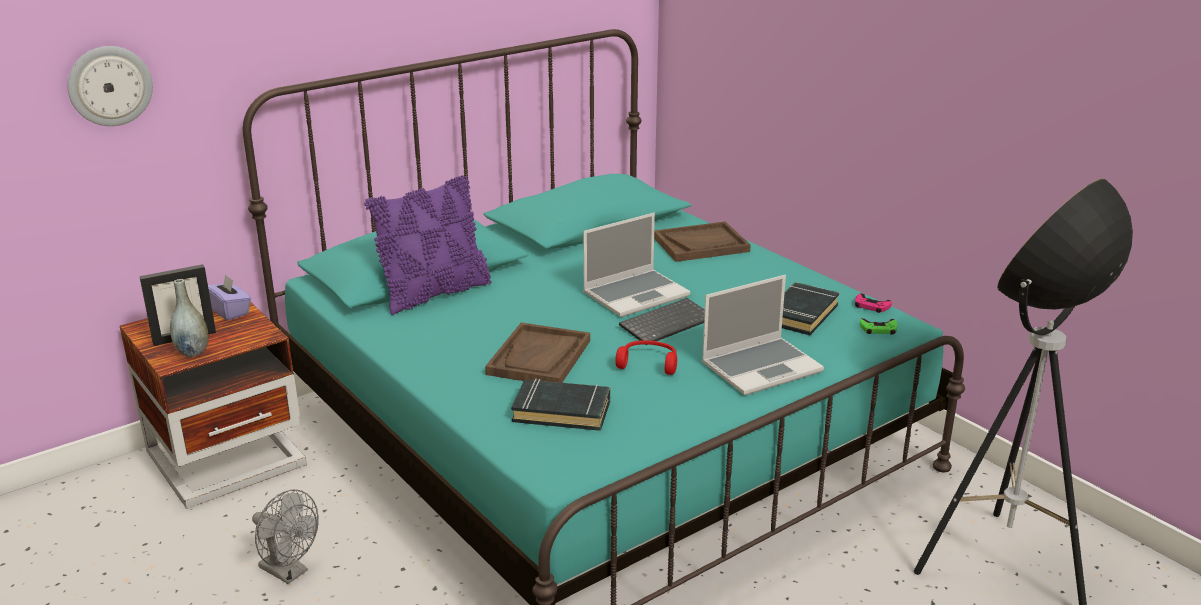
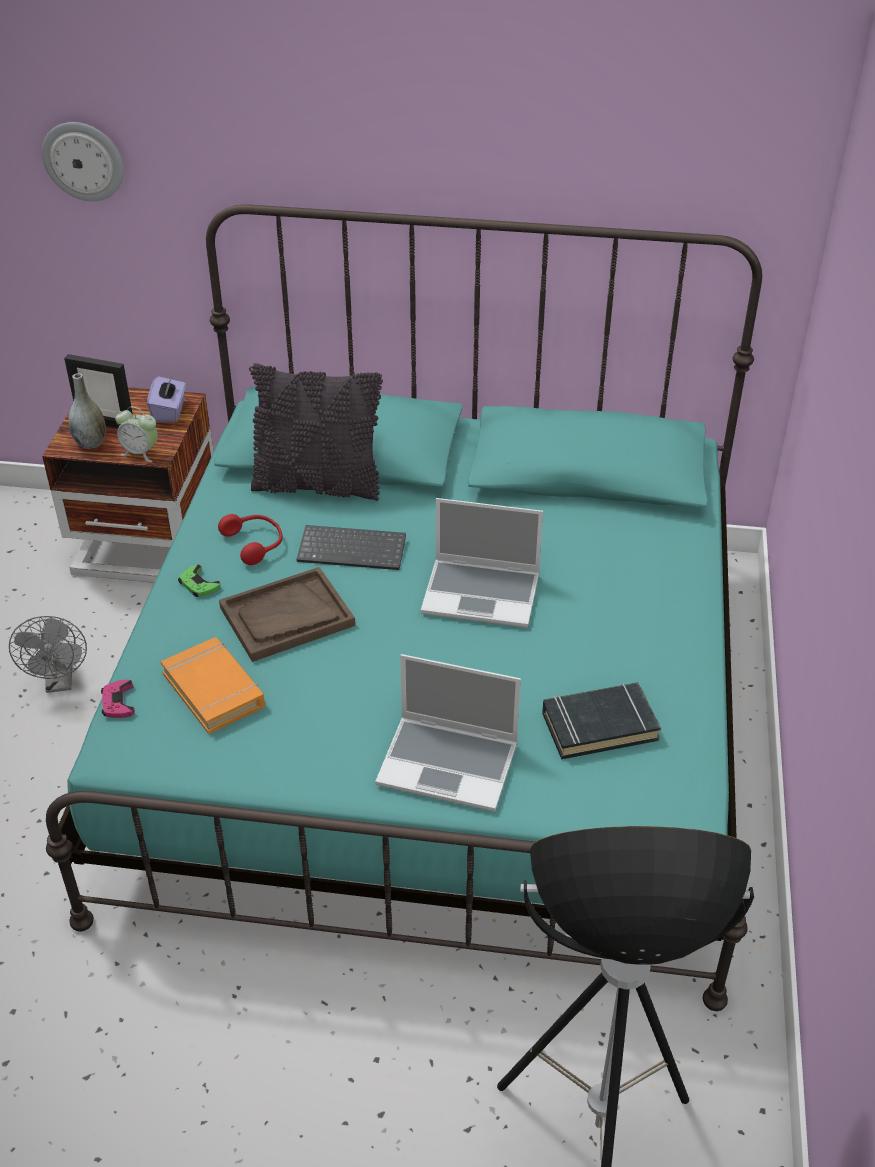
camera: 45 degrees right, 15 degrees up
(249, 340) = (140, 453): none -> alarm clock
(434, 293) = (318, 484): purple pillow -> black pillow
(562, 411) = (214, 690): black book -> orange book
(648, 363) = (360, 687): red headphones -> red headphones (255, 543)
(666, 322) = (453, 648): keyboard -> keyboard (353, 549)
(701, 244) = (653, 565): brown tray -> none
(871, 306) = (693, 767): pink game controller -> pink game controller (118, 702)
(878, 329) = (646, 802): green game controller -> green game controller (198, 585)

